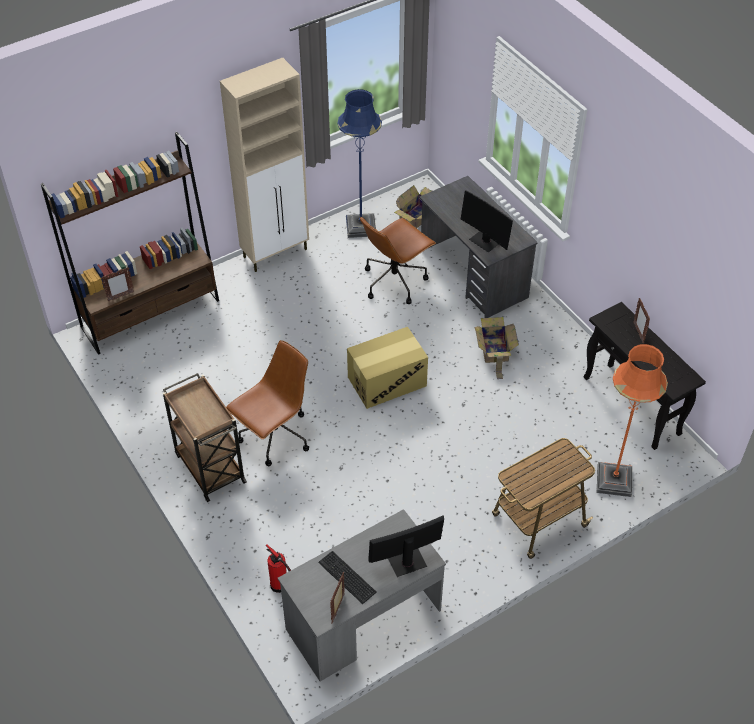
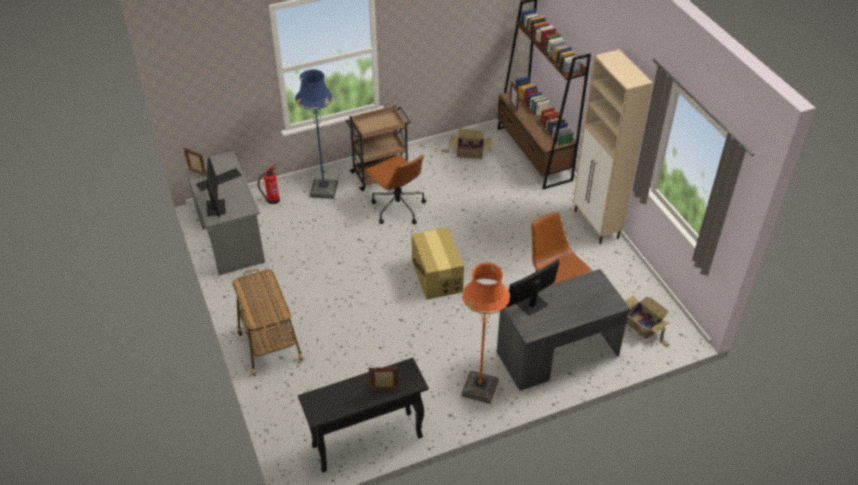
camera: 100 degrees right, 5 degrees down
(361, 227) = (627, 283): blue floor lamp -> blue floor lamp (324, 190)
(494, 351) = (456, 351): cardboard box -> cardboard box (468, 152)
(614, 480) = (290, 406): orange floor lamp -> orange floor lamp (479, 388)

